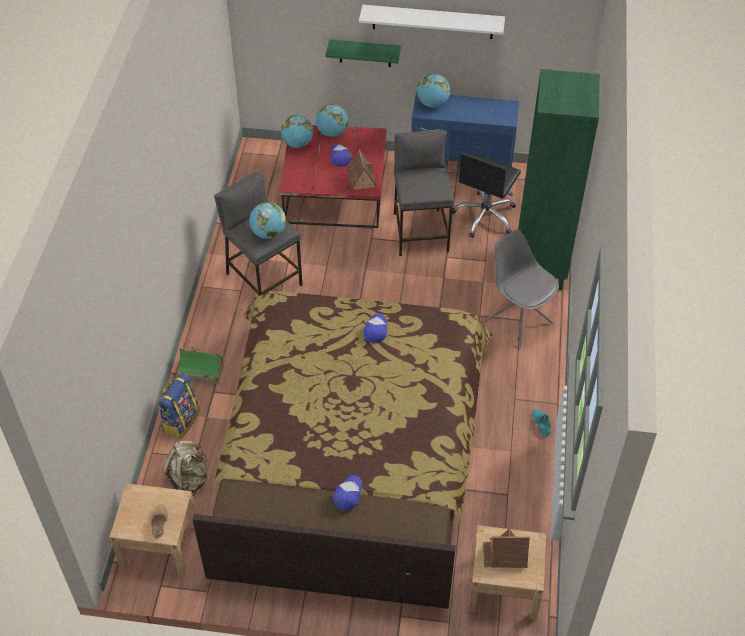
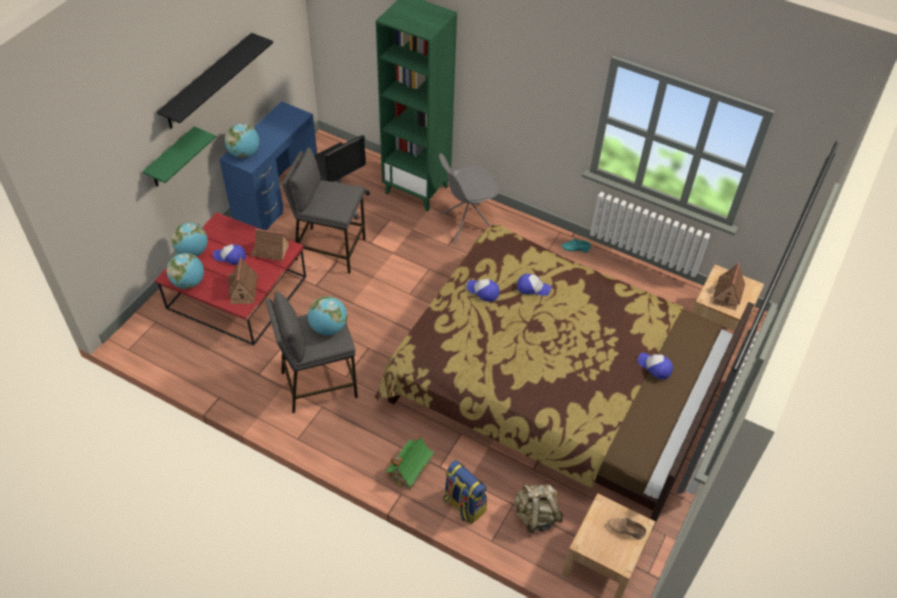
camera: 70 degrees left, 0 degrees up
(307, 178) = (243, 290): none -> toy house
(401, 367) = (533, 287): none -> cap
(432, 22) = (208, 82): white shelf -> black shelf

